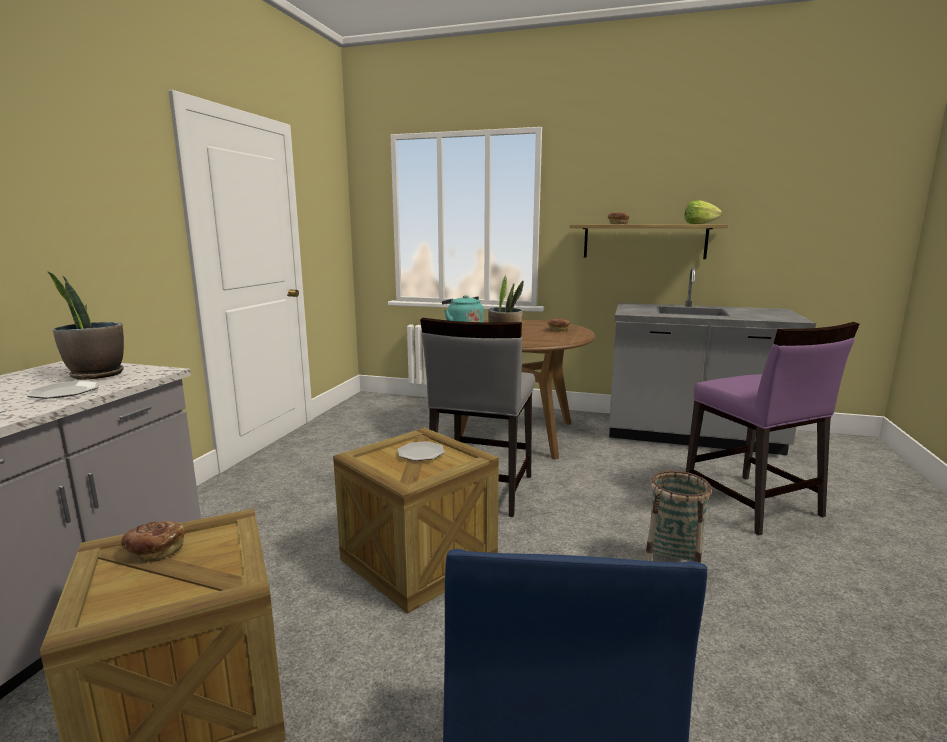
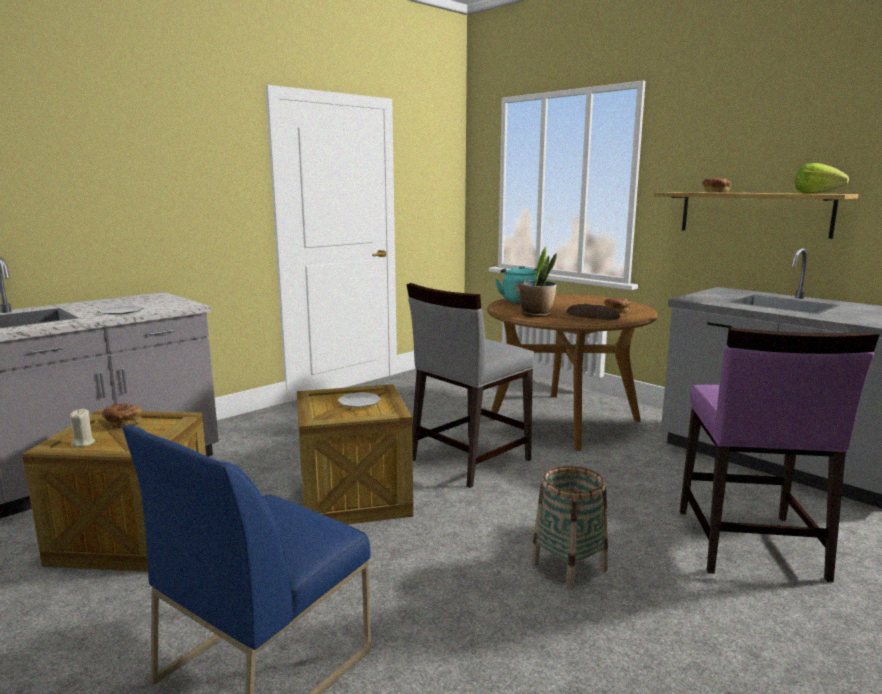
camera: 30 degrees right, 0 degrees up
(96, 375) = (154, 303): potted plant -> none
(128, 599) = (83, 443): none -> beige candle
(551, 336) = (592, 316): none -> bread

